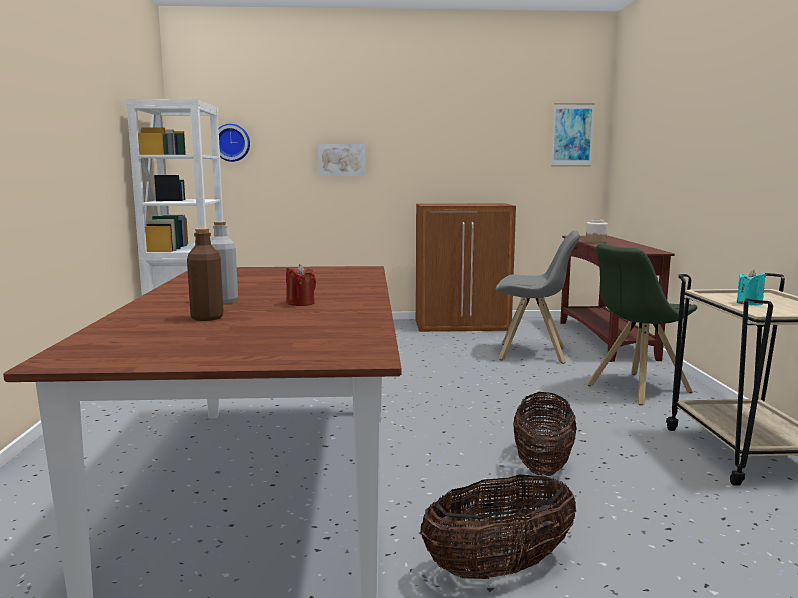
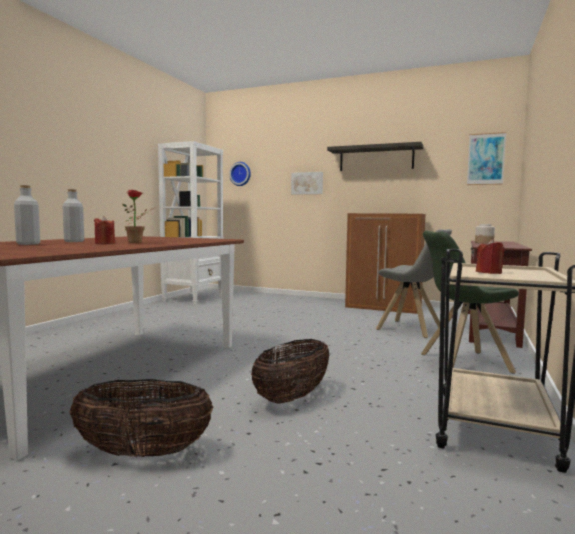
camera: 25 degrees right, 5 degrees down
(207, 318) = (28, 244): brown bottle -> grey bottle
(325, 294) = (138, 243): none -> potted plant
(439, 128) = (376, 158): none -> shelf
(749, 303) = (489, 273): turquoise candle -> red candle

